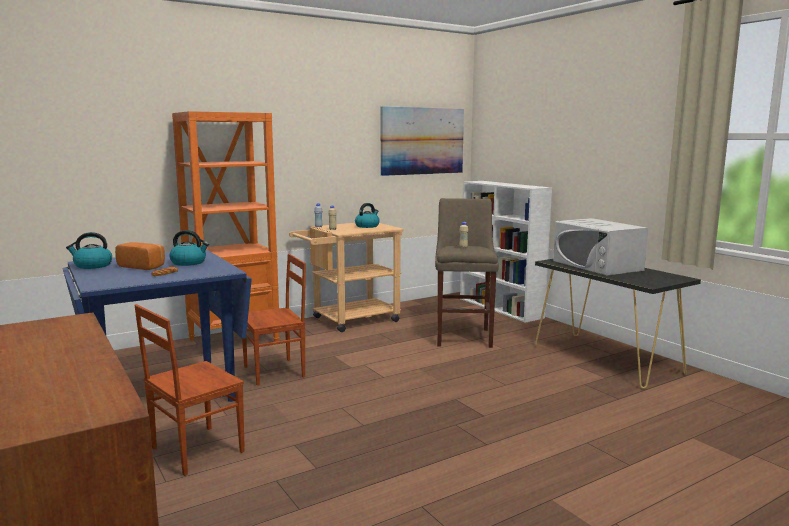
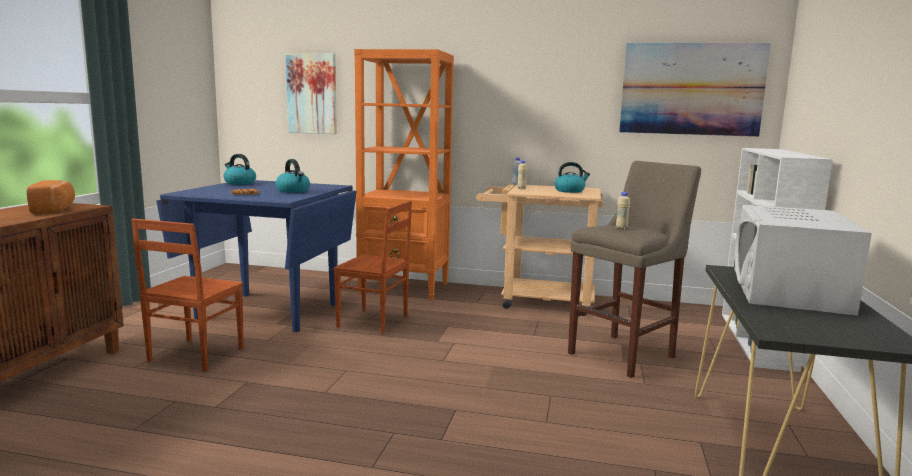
camera: 45 degrees right, 0 degrees up
(90, 154) = (312, 93): none -> picture
(143, 266) = (259, 188): bread -> bread (54, 209)
(195, 450) = (194, 355): brown chair -> brown chair turned 75 degrees counterclockwise

